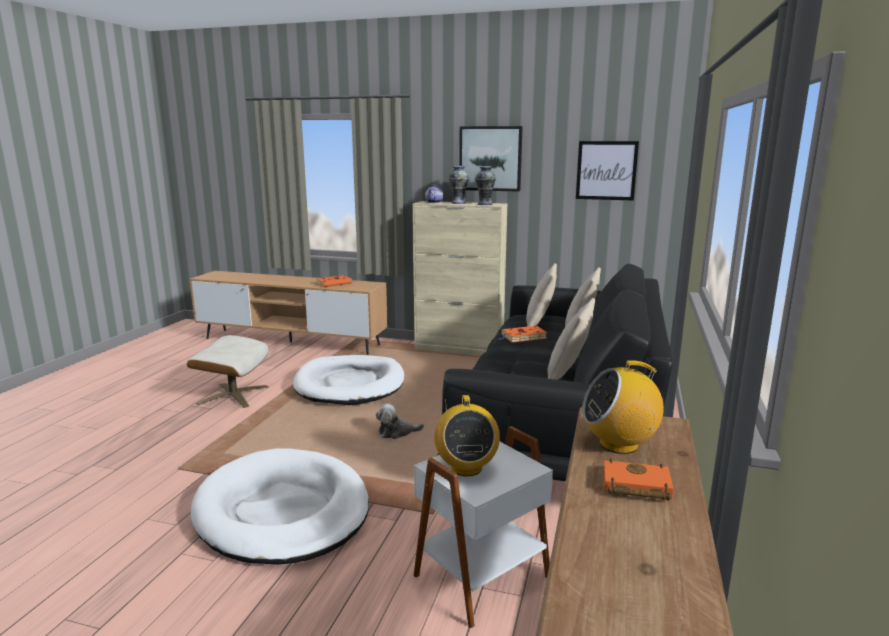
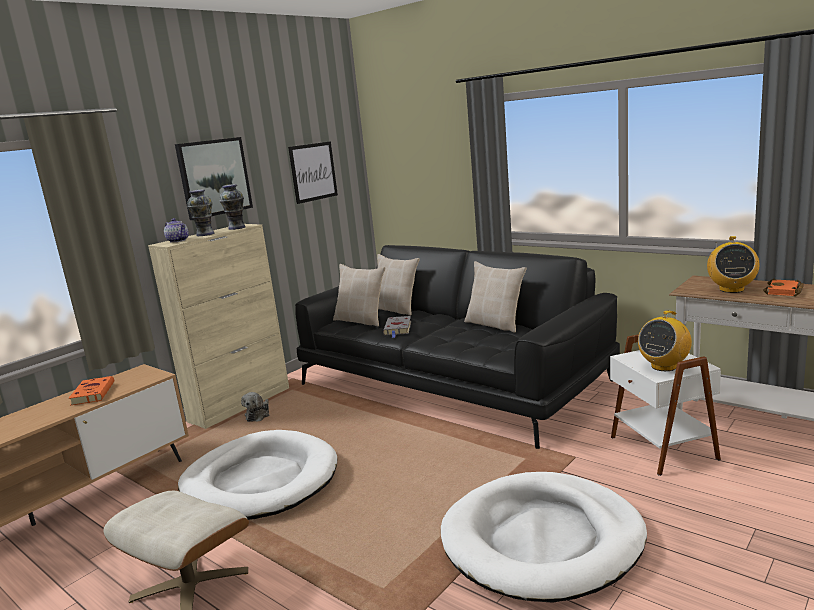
camera: 65 degrees left, 0 degrees up
(397, 433) = (415, 461): plush toy -> plush toy (258, 415)
(466, 467) = (664, 366): radio -> radio turned 120 degrees clockwise
(522, 337) = (398, 329): orange book -> grey book

